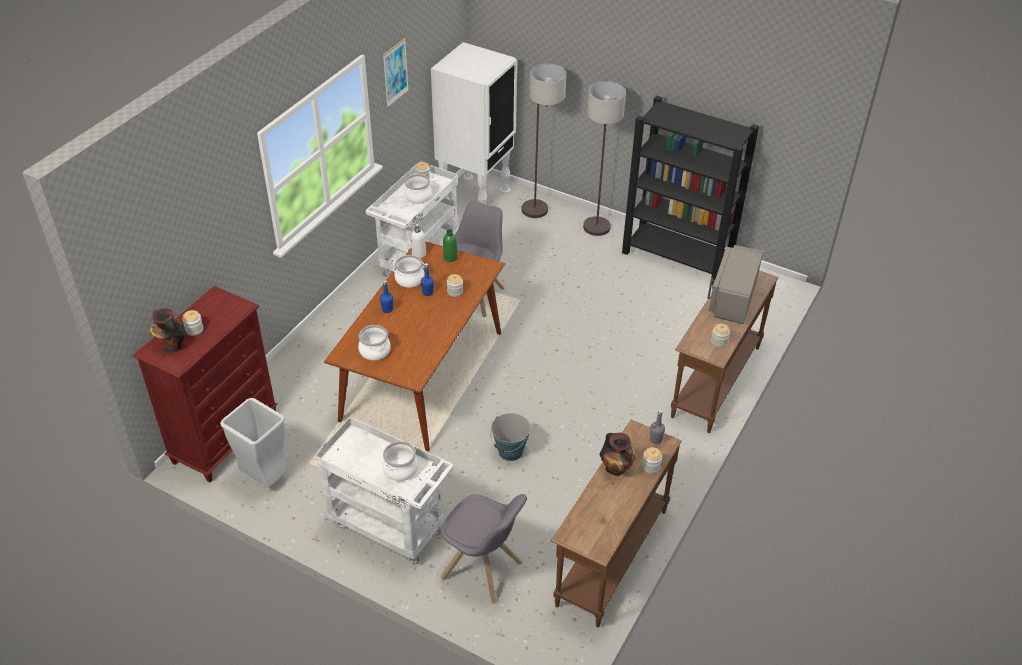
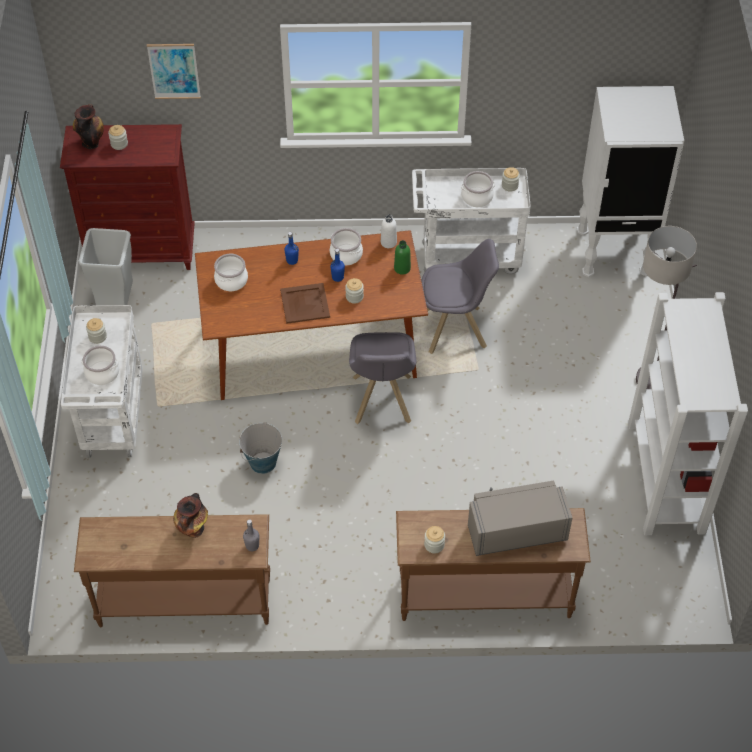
camera: 60 degrees right, 10 degrees up
(395, 72) = (527, 64): picture -> picture (174, 71)
(437, 319) = (305, 303): none -> brown tray
(482, 570) = (111, 509): grey chair -> grey chair (382, 400)
(540, 214) = (632, 320): grey floor lamp -> none
(651, 466) = (213, 556): jar -> jar (97, 336)
(677, 256) = (666, 477): black bookcase -> white bookcase

